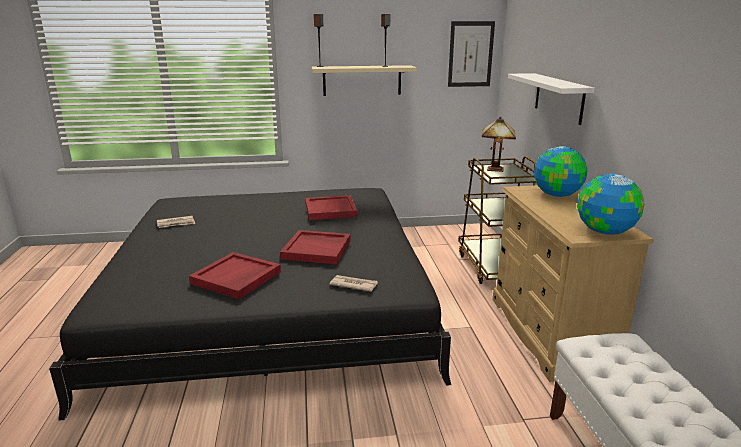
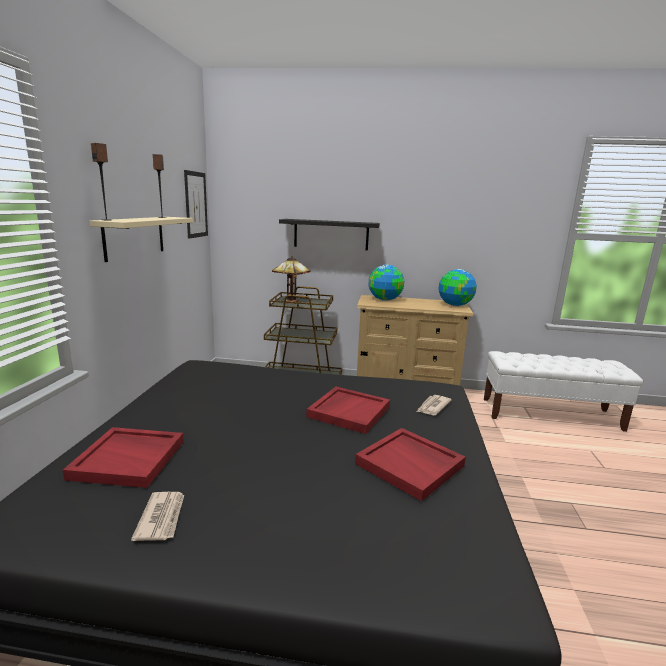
camera: 75 degrees left, 5 degrees down
(331, 210) = (243, 389): red tray -> red tray (130, 459)
(559, 97) = (331, 234): white shelf -> black shelf

